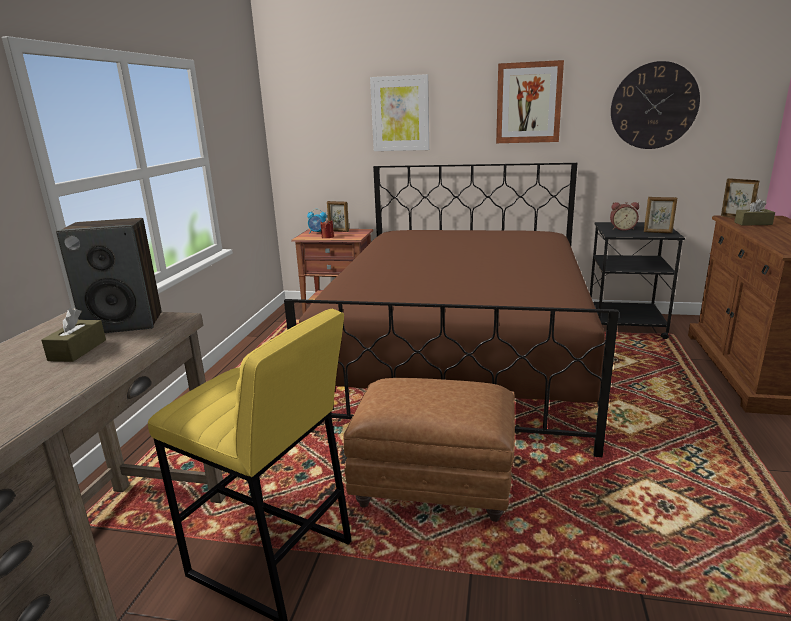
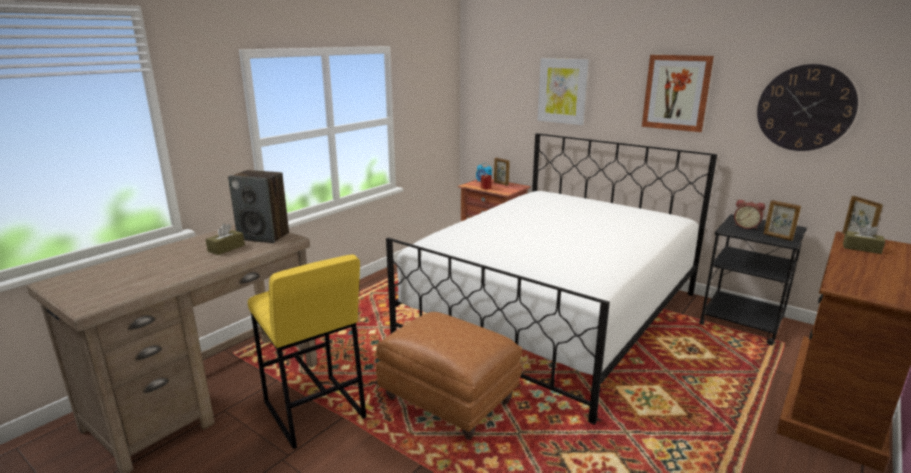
camera: 25 degrees right, 0 degrees up
(460, 359) = (553, 314): brown bed -> white bed

